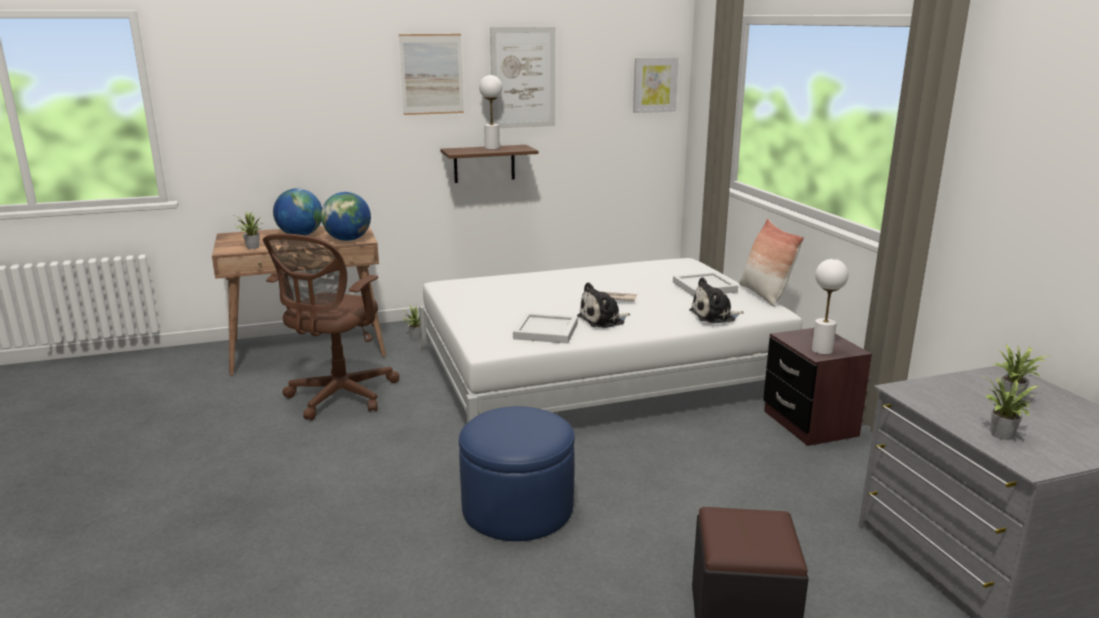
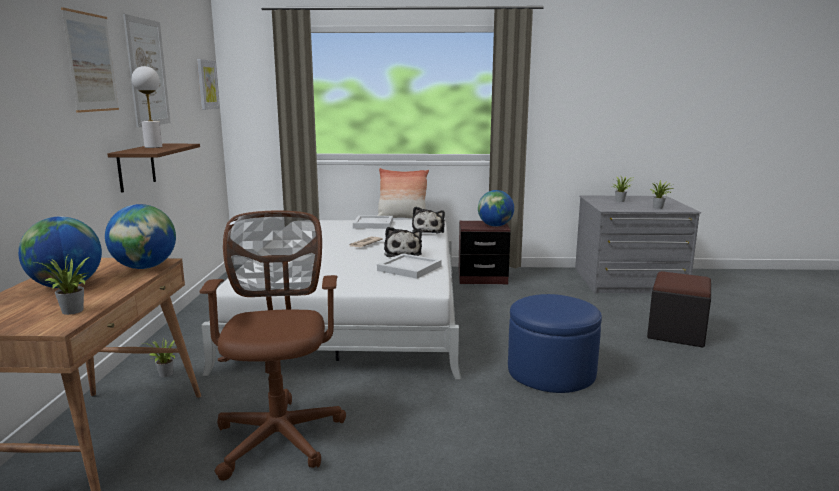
camera: 70 degrees left, 5 degrees down
(338, 397) = (280, 434): brown office chair -> brown office chair turned 135 degrees counterclockwise
(822, 350) = (495, 226): white table lamp -> globe

